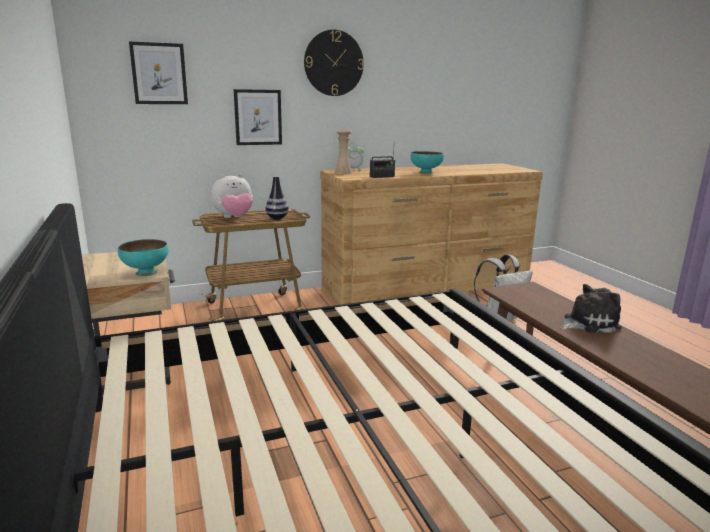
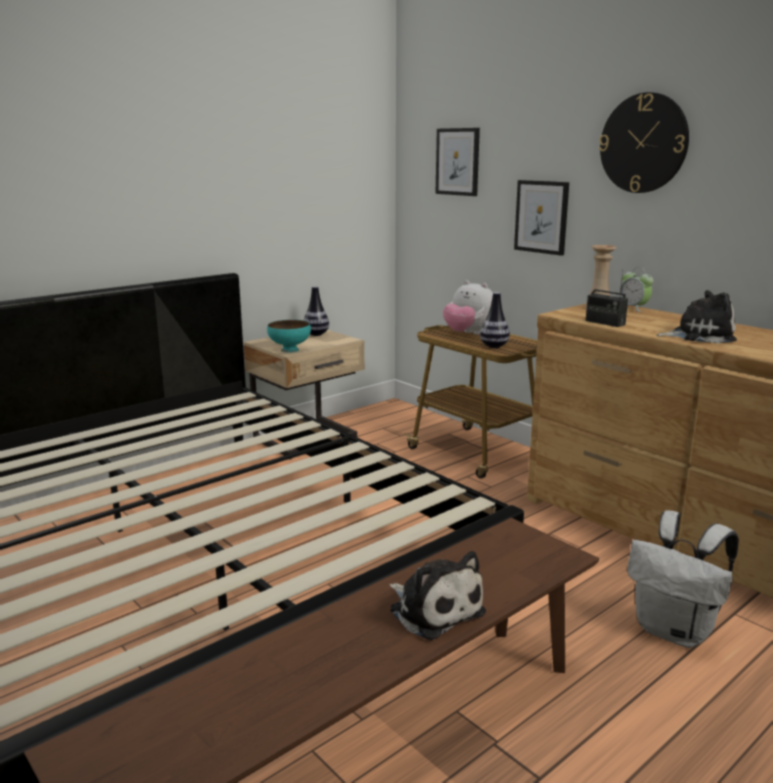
camera: 70 degrees right, 0 degrees up
(108, 258) = (316, 334): none -> vase
(425, 172) = (699, 336): turquoise bowl -> plush toy

